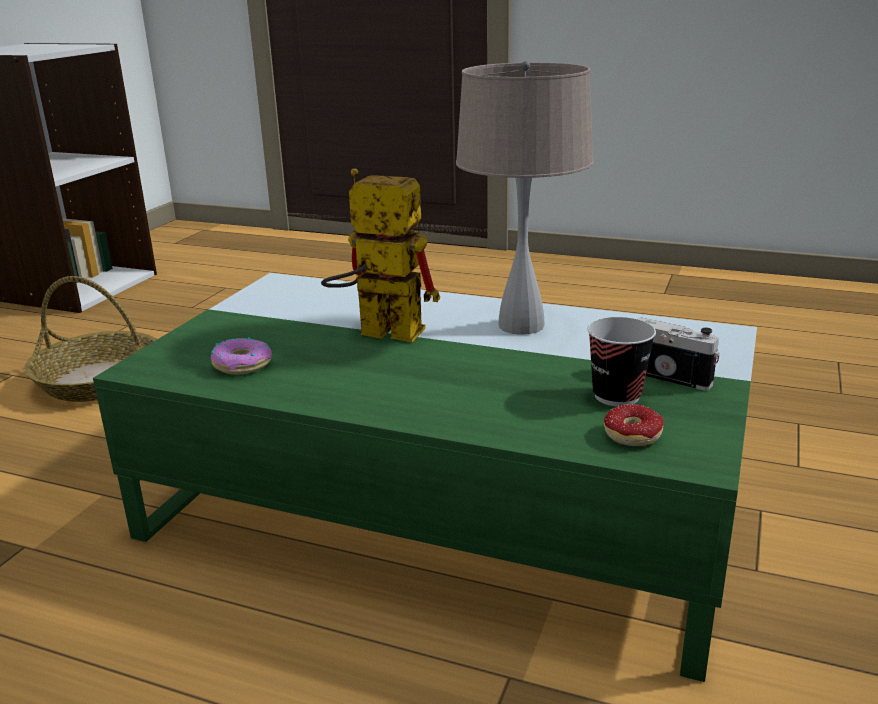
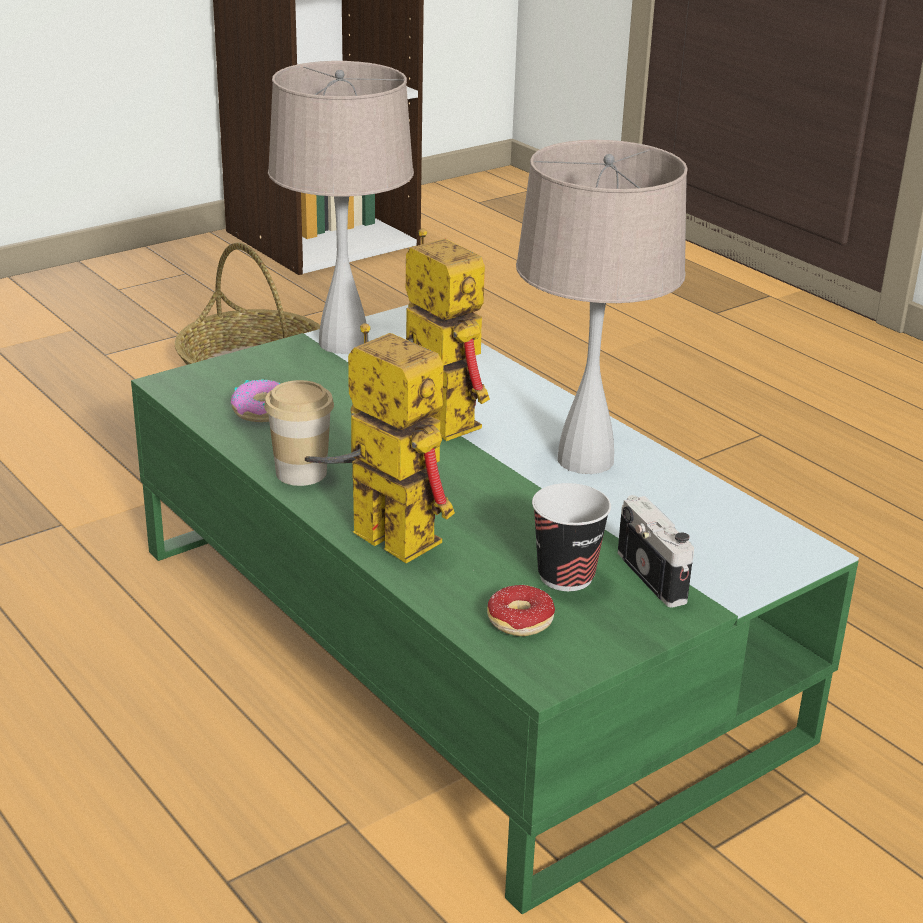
camera: 30 degrees right, 5 degrees up
(251, 306) = (344, 343): none -> beige table lamp
(330, 395) = (301, 473): none -> cup
(448, 416) = (376, 534): none -> toy robot

